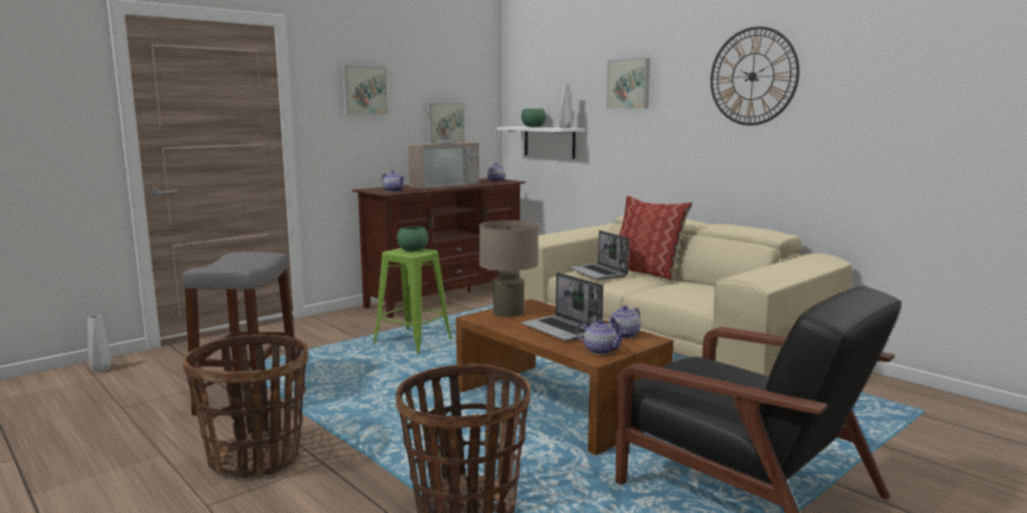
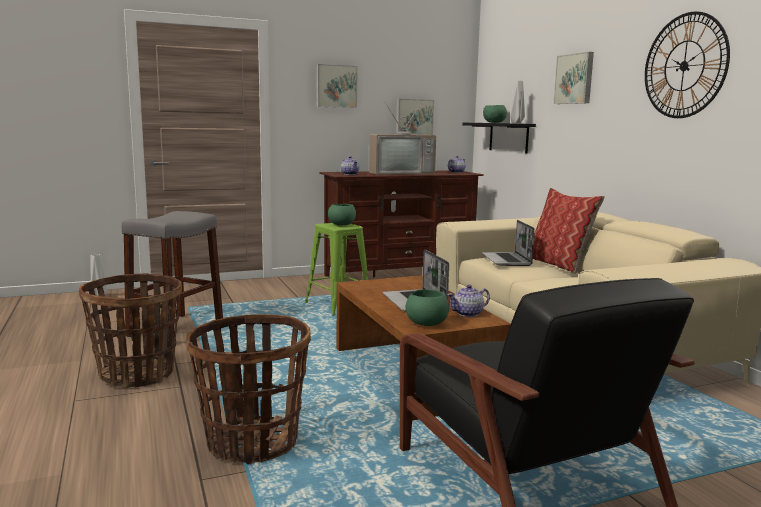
camera: 20 degrees right, 0 degrees up
(508, 312) = (386, 283): beige table lamp -> none
(549, 142) = (508, 137): white shelf -> black shelf
(600, 350) = (426, 323): teapot -> green bowl

